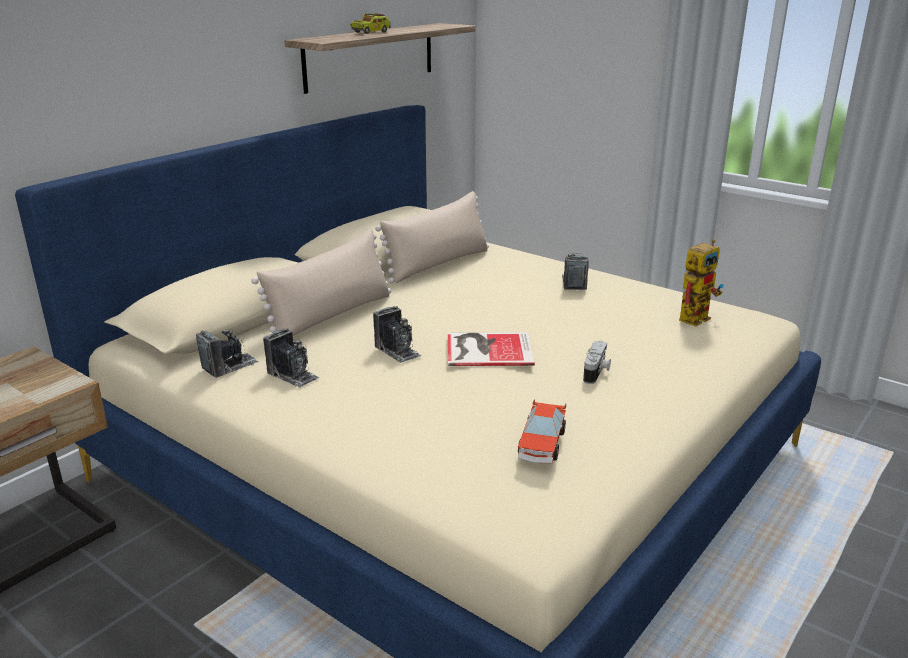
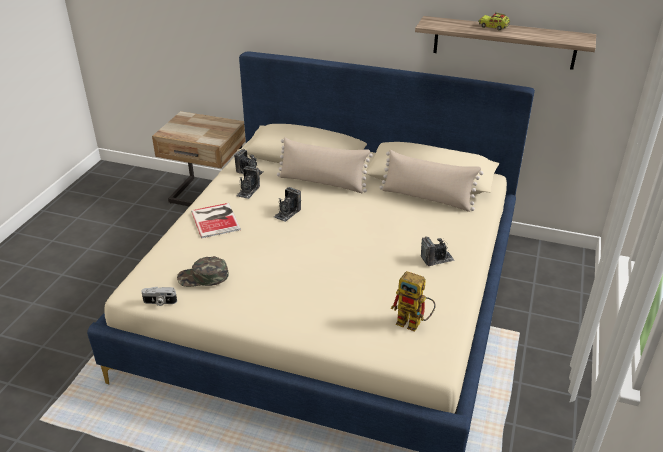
camera: 70 degrees right, 10 degrees up
(486, 349) = (304, 241): book -> book (216, 219)
(541, 444) = (203, 277): toy car -> green cap
(596, 372) = (299, 287): camera -> camera (160, 302)

